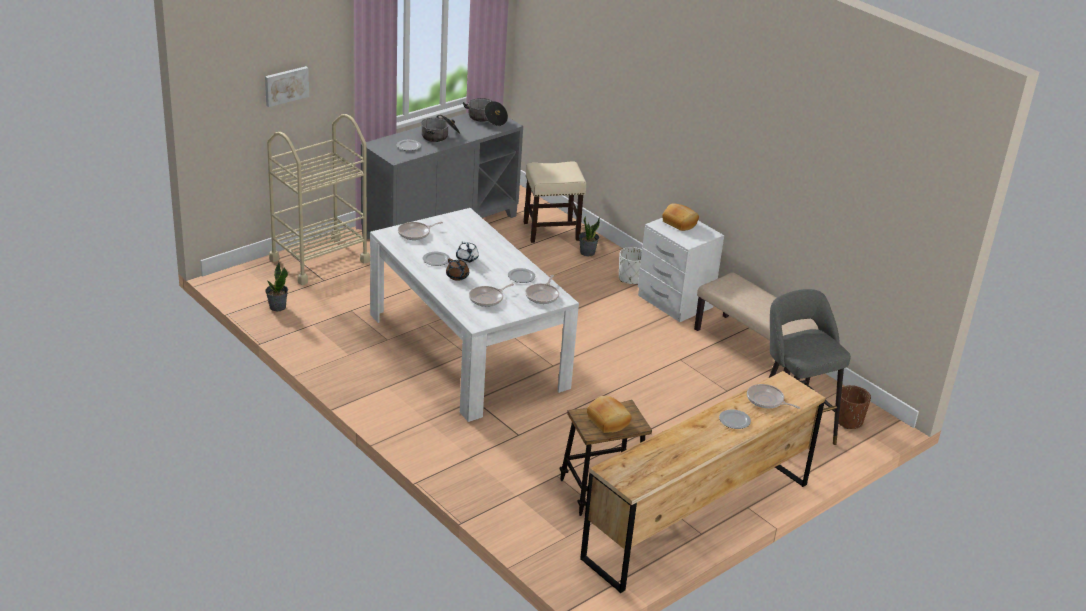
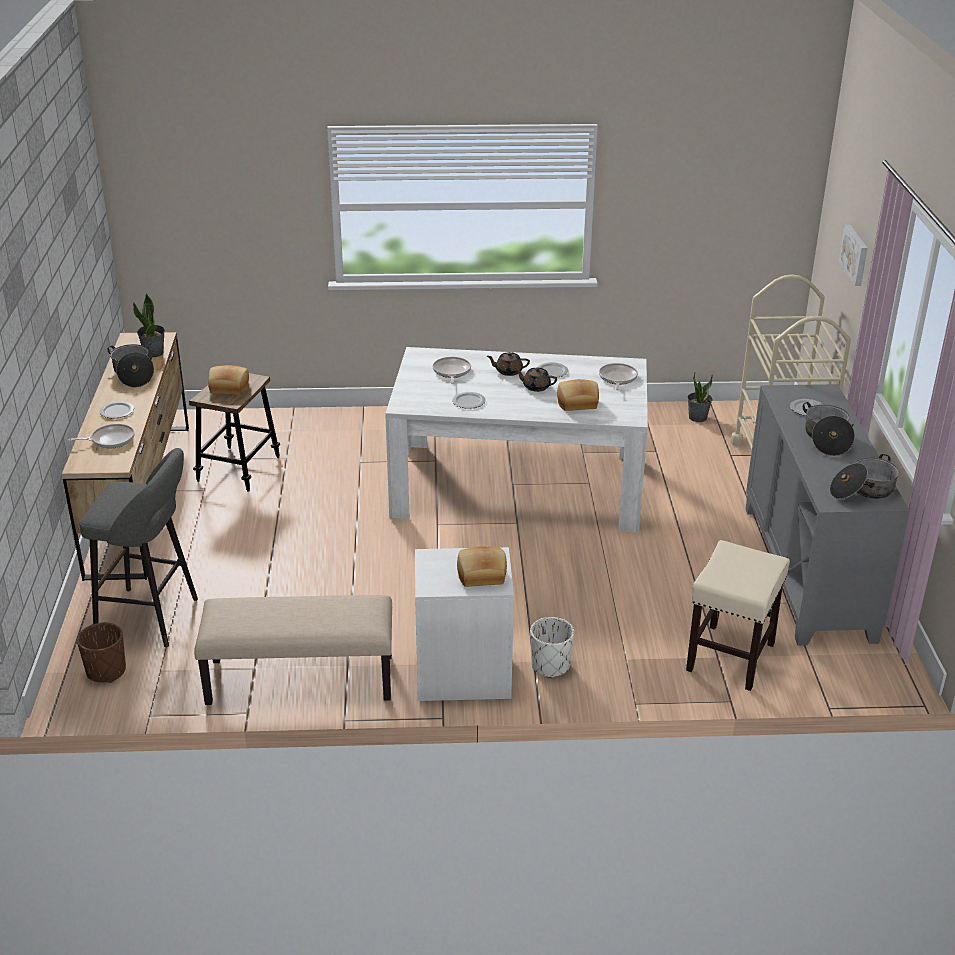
camera: 130 degrees right, 0 degrees up
(467, 259) = (536, 387): white teapot -> brown teapot
(471, 237) = (577, 403): none -> bread
(543, 295) = (421, 399): frying pan -> none
(587, 252) = (648, 661): potted plant -> potted plant (154, 353)
(680, 446) = (133, 374): none -> cooking pot

